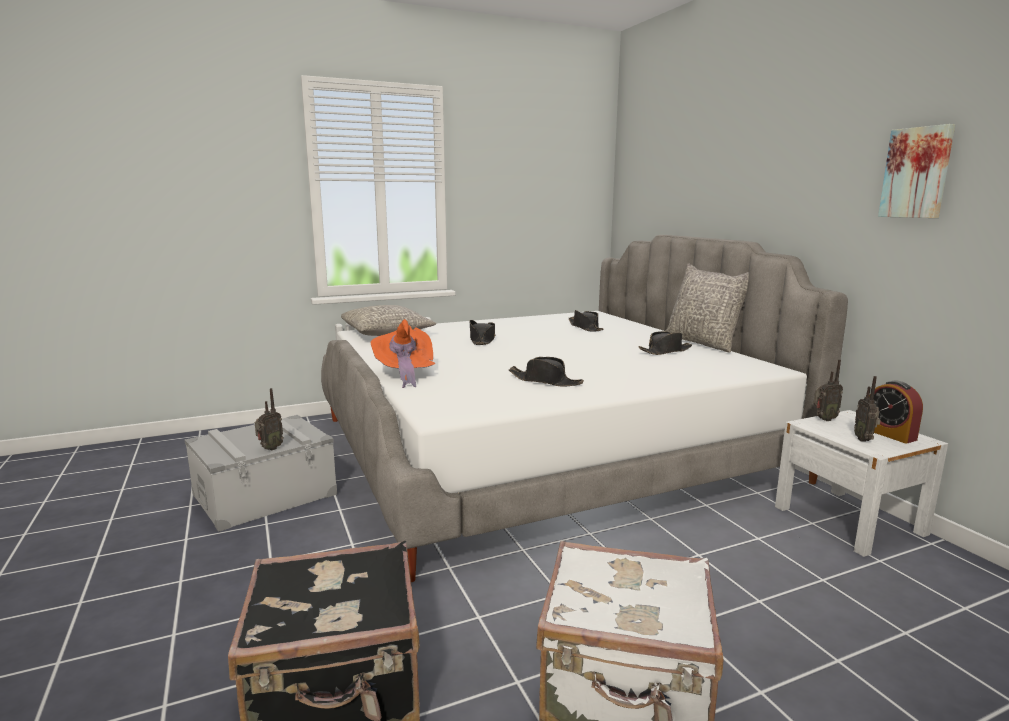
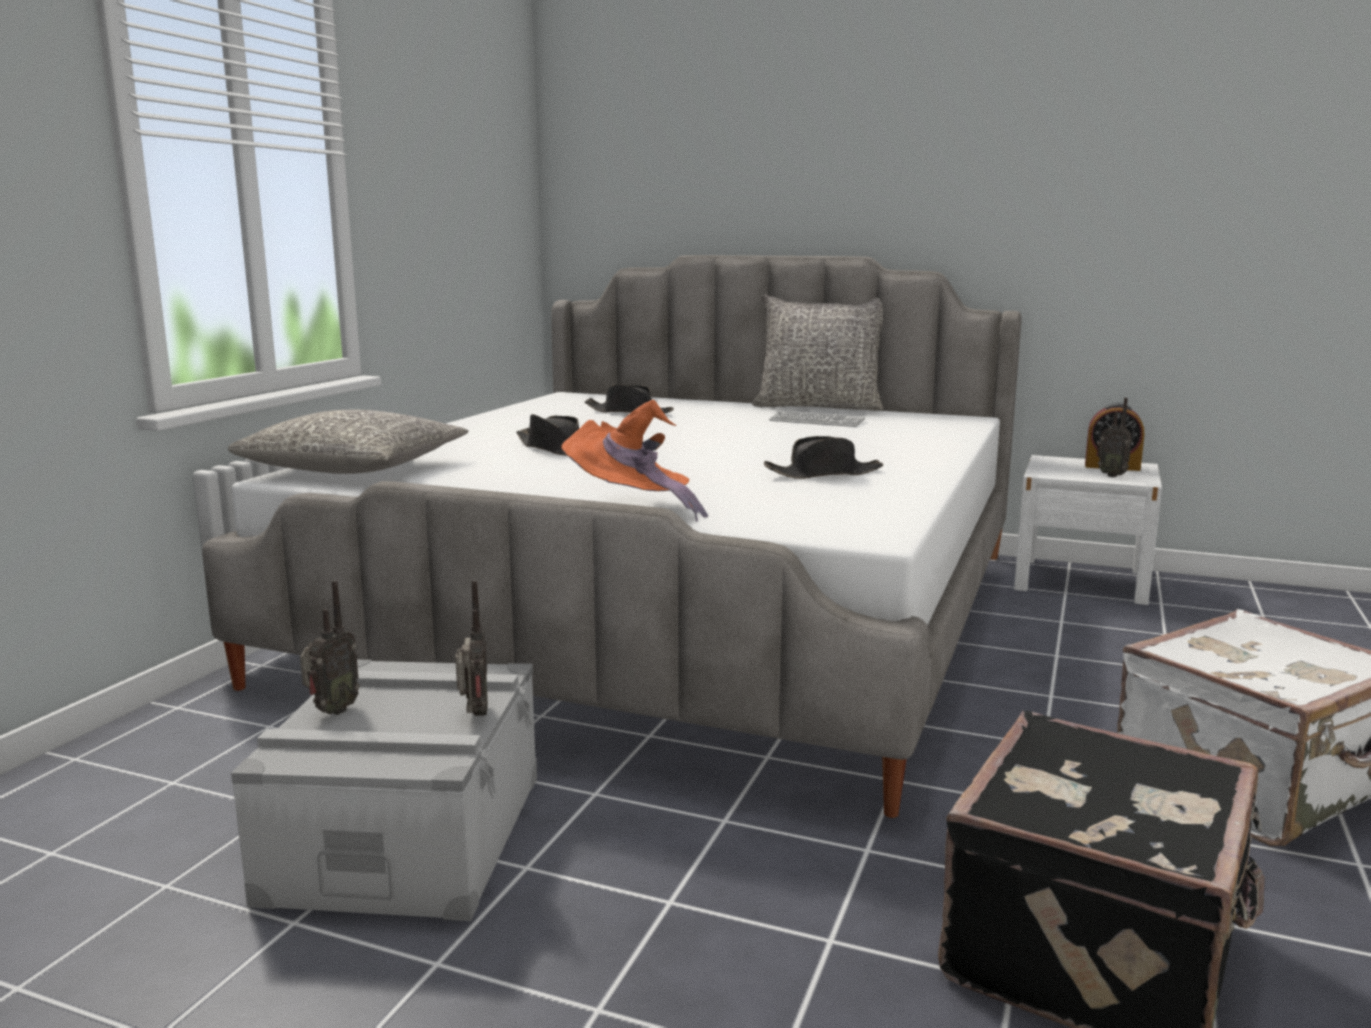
camera: 45 degrees left, 0 degrees up
(665, 351) = (816, 421): black hat -> keyboard
(823, 419) = (1041, 467): radio -> radio (331, 711)
(917, 173) = (1092, 164): picture -> none

